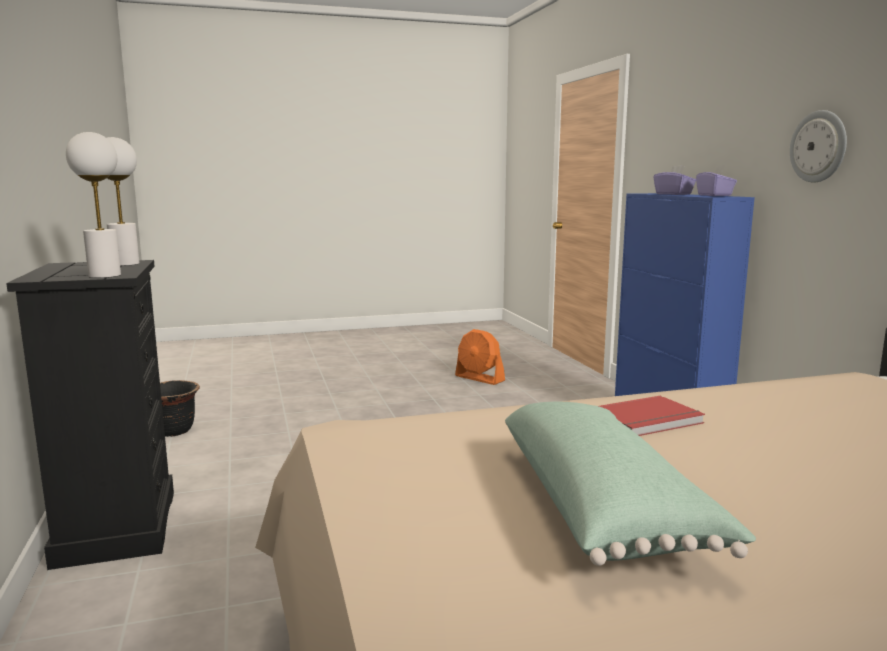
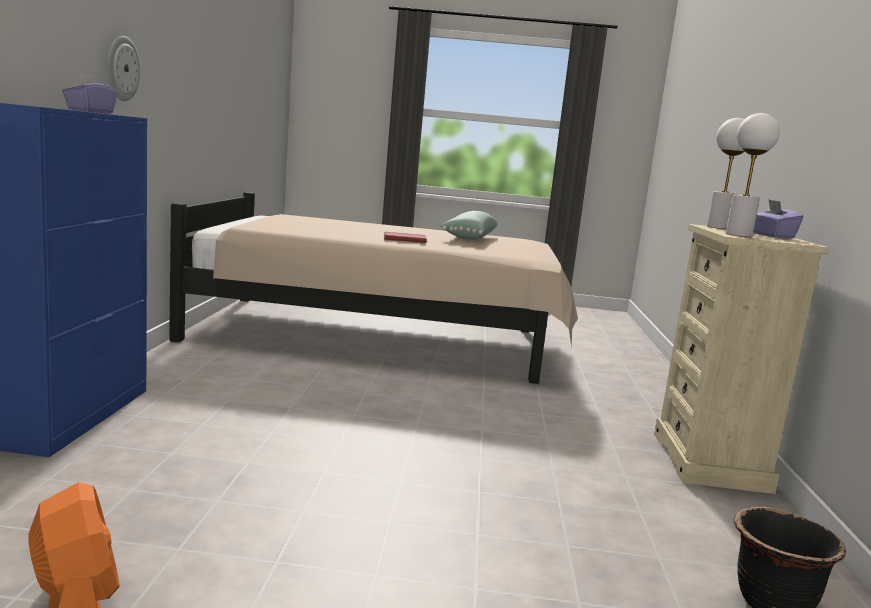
camera: 160 degrees left, 0 degrees up
(117, 527) = (710, 462): black dresser -> beige dresser
(673, 194) = (71, 109): purple tissue box -> purple tissue box (771, 236)

